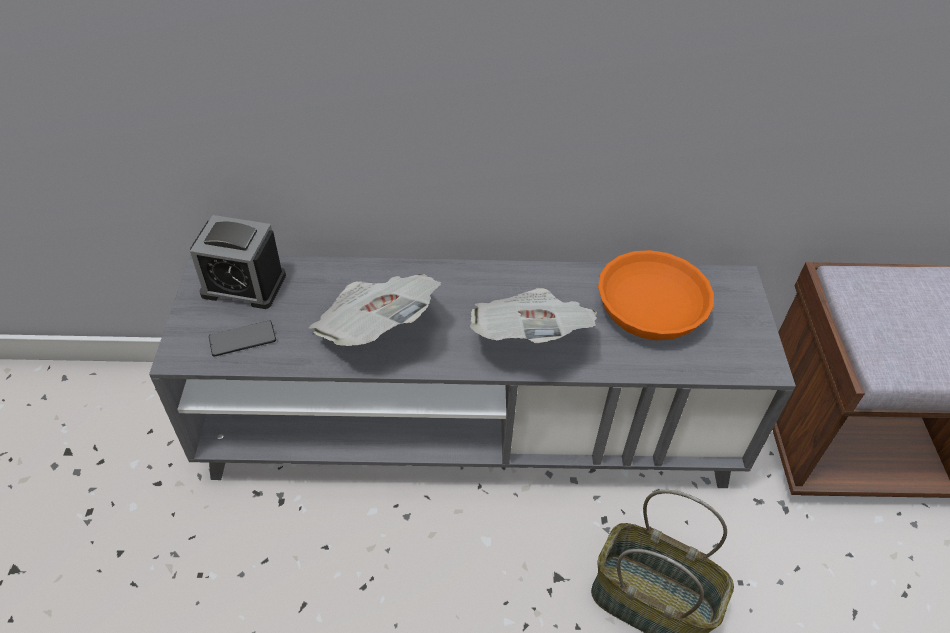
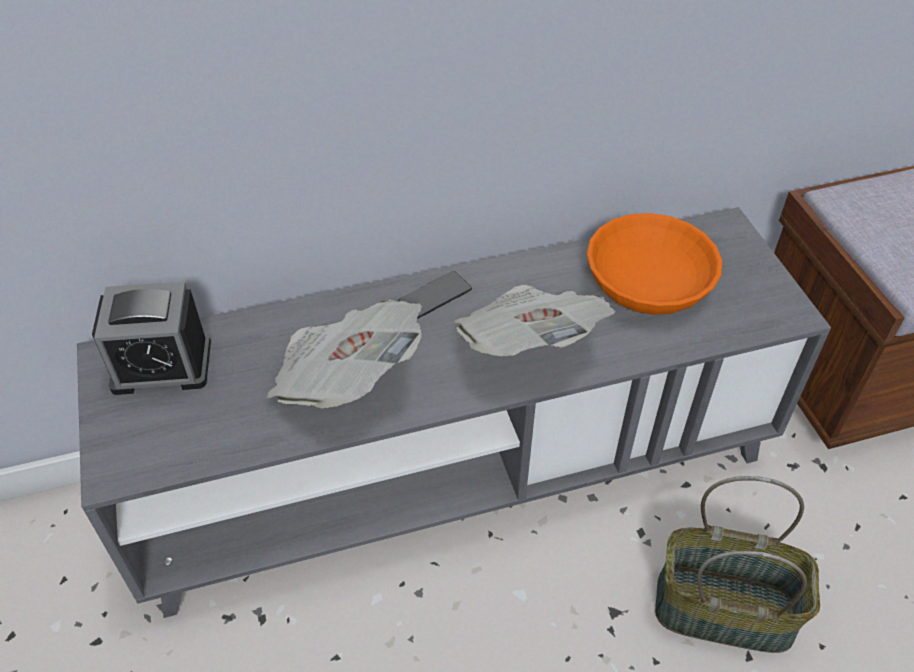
camera: 15 degrees left, 0 degrees up
(242, 339) = (187, 432): phone -> phone (435, 296)

